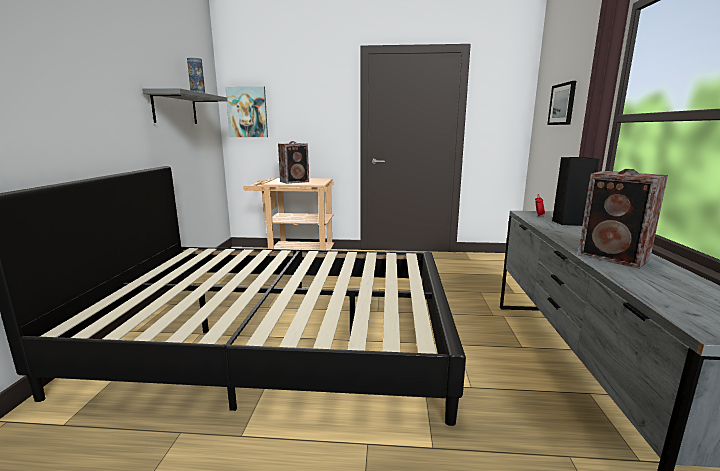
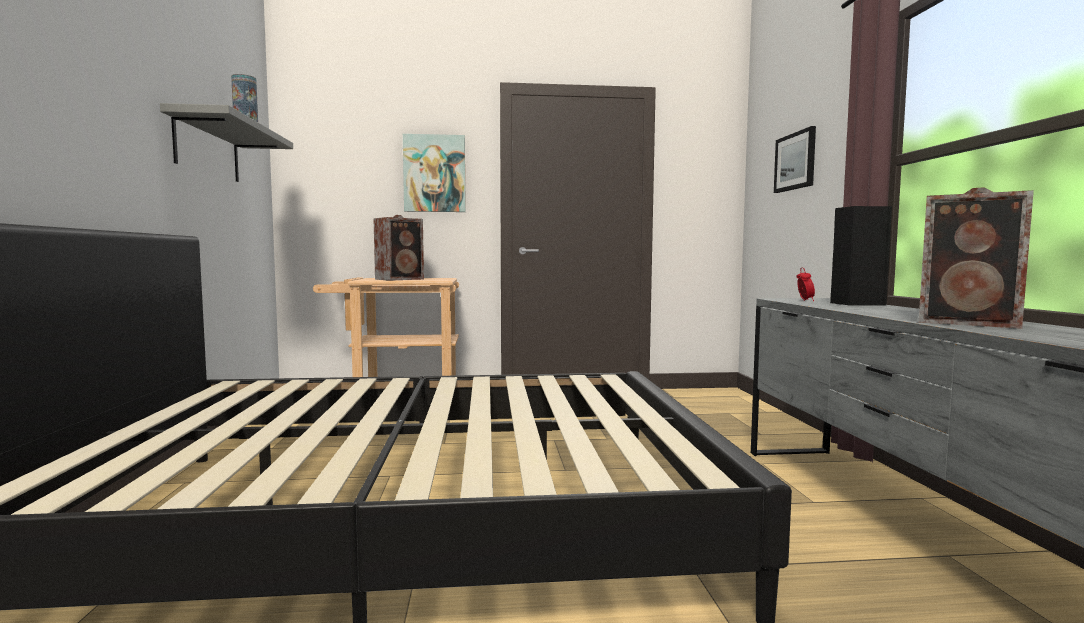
camera: 10 degrees left, 10 degrees down
(247, 112) = (319, 174): picture -> picture (434, 173)

